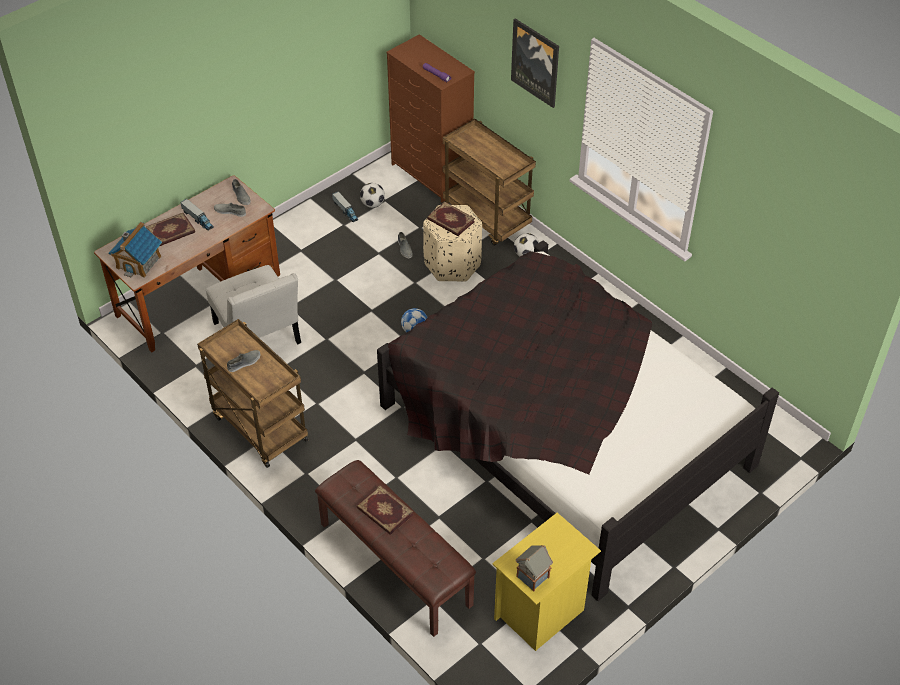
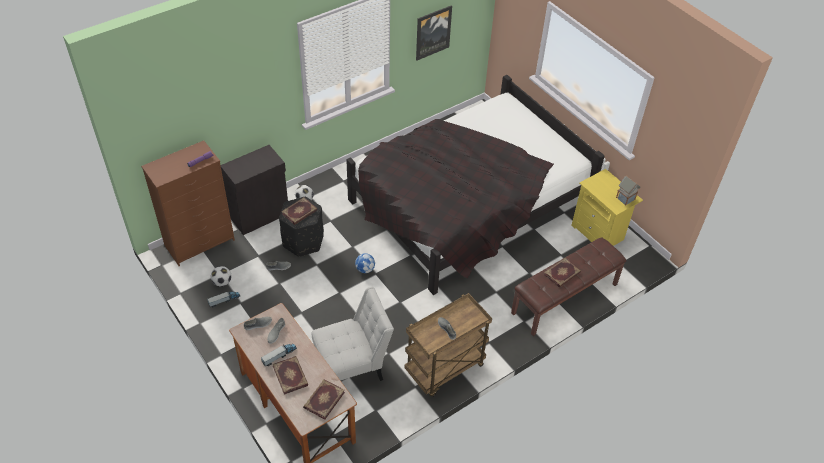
camera: 85 degrees left, 0 degrees up
(139, 262) = (323, 399): toy house -> book
(452, 264) = (303, 241): beige ottoman -> black ottoman
(488, 218) = (260, 216): brown cart -> black cabinet
(535, 62) = (255, 82): picture -> picture (433, 32)

